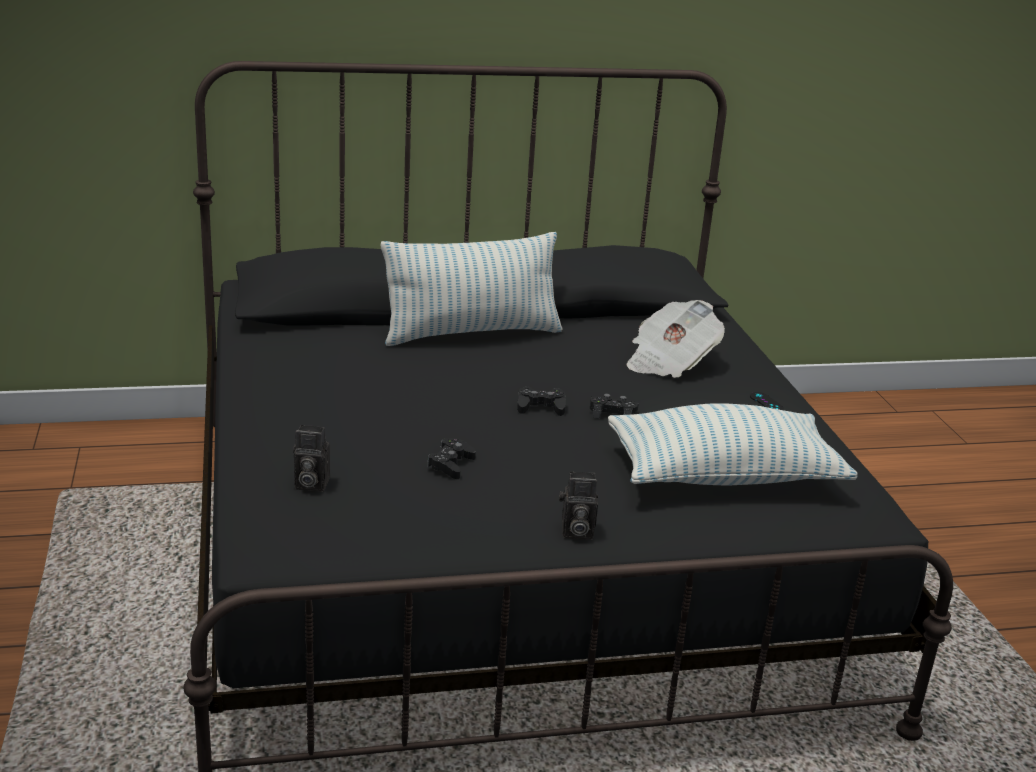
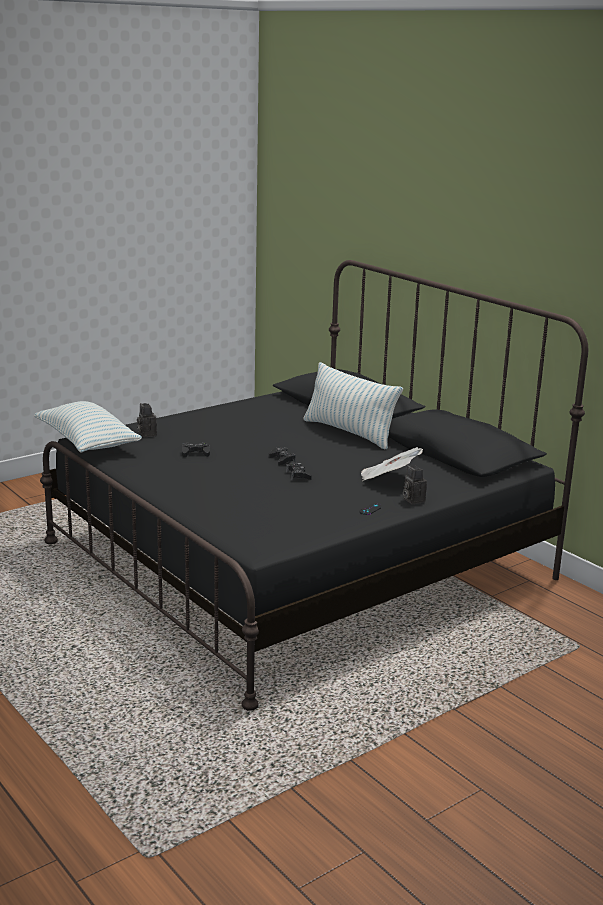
camera: 65 degrees right, 5 degrees down
(575, 532) = (160, 485): camera -> camera (412, 500)
(723, 476) = (259, 508): pillow -> pillow (87, 442)

